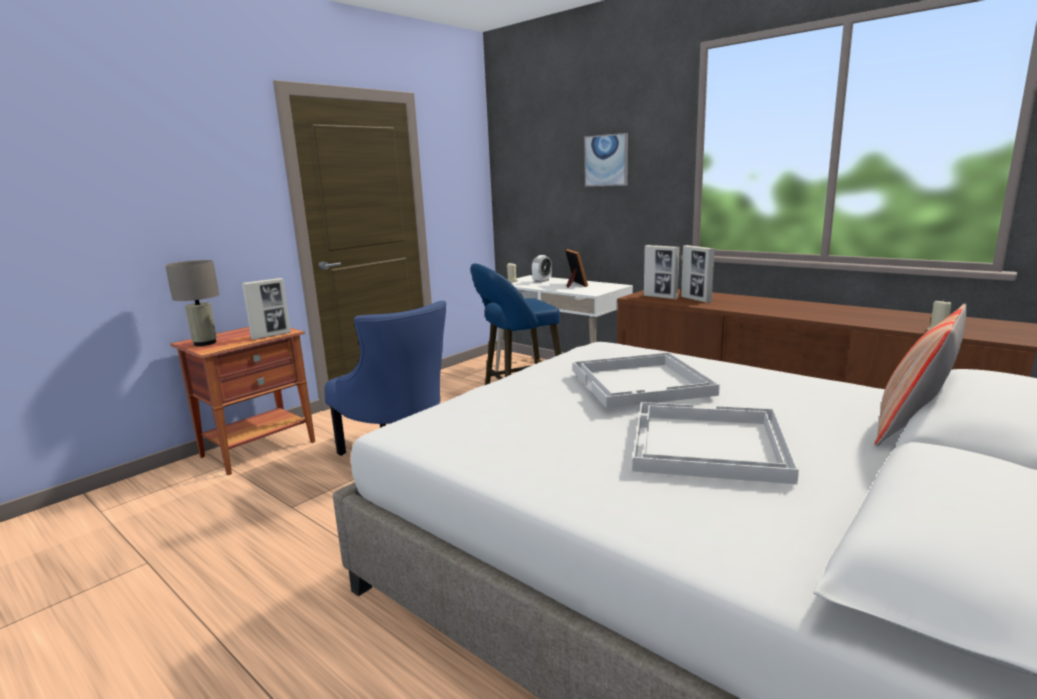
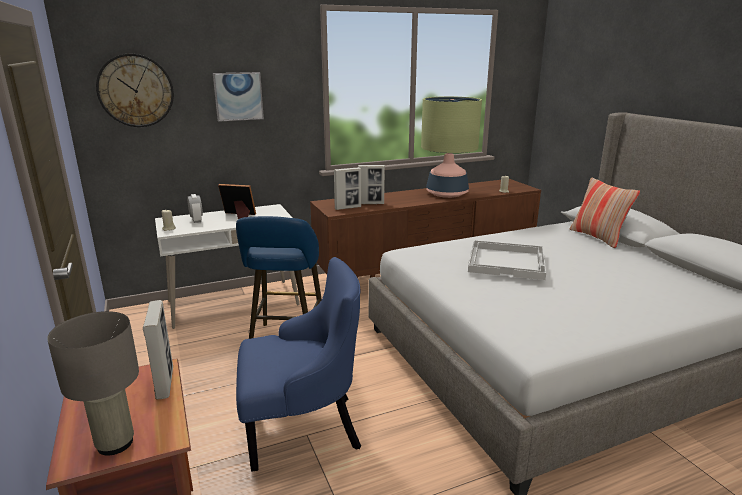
camera: 65 degrees left, 5 degrees up
(529, 156) = (135, 90): none -> wall clock
(706, 444) = (604, 274): white tray -> none
(827, 312) = (447, 193): none -> table lamp

